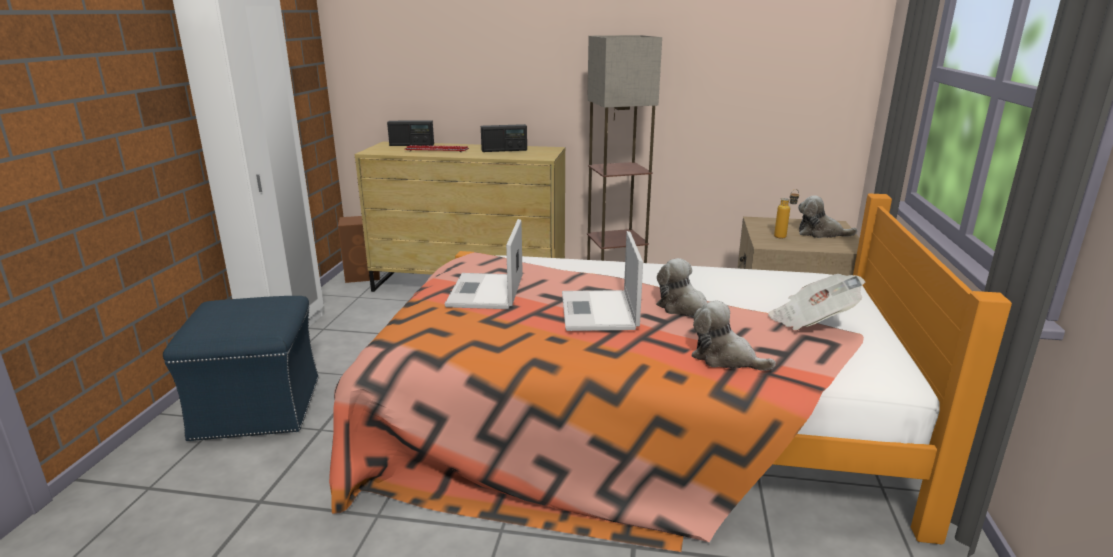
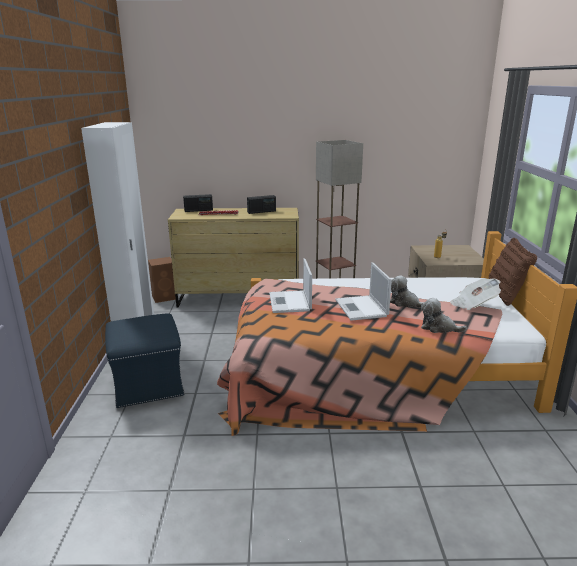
camera: 10 degrees left, 0 degrees up
(820, 233) = (458, 253): plush toy -> none
(884, 310) = (506, 295): none -> brown pillow

